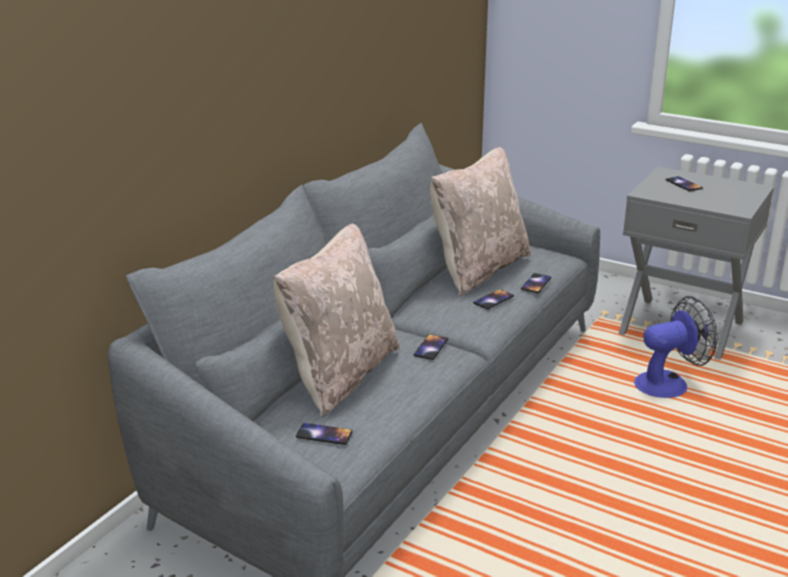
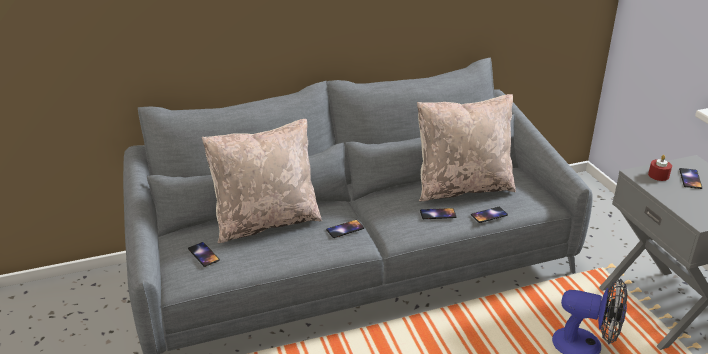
camera: 40 degrees right, 5 degrees up
(660, 189) = (658, 175): none -> red candle

